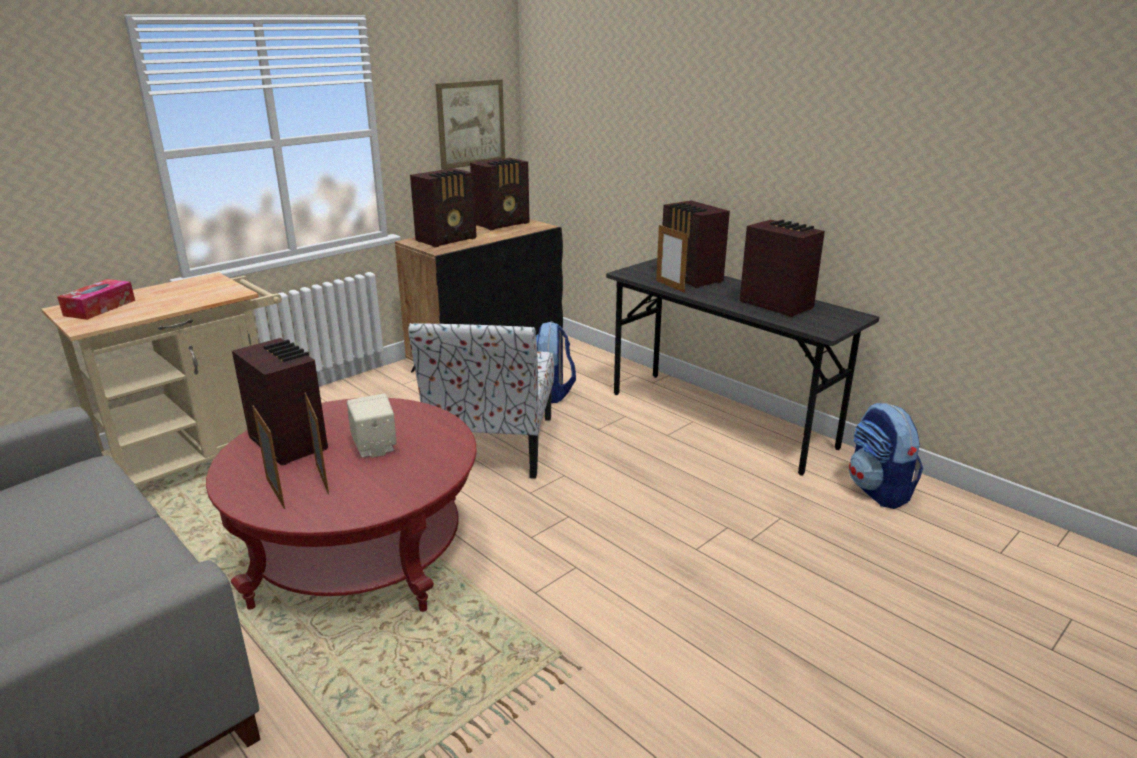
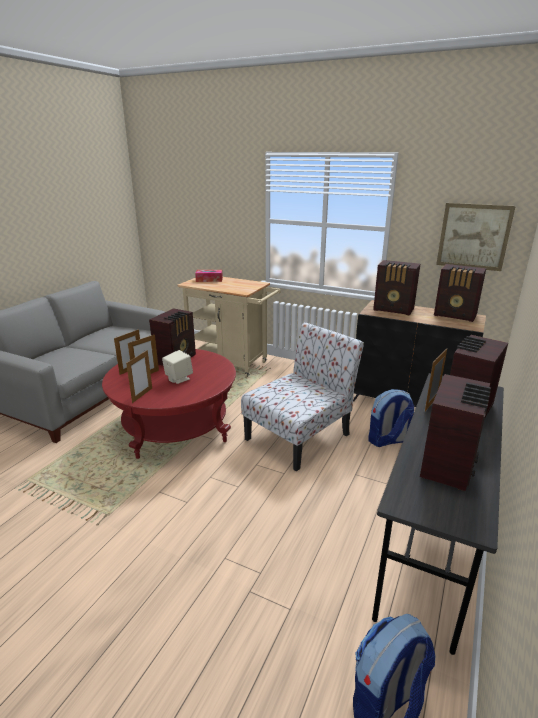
camera: 70 degrees right, 0 degrees up
(403, 487) = (142, 395): none -> picture frame
(492, 446) = (299, 436): chair -> chair turned 150 degrees clockwise

